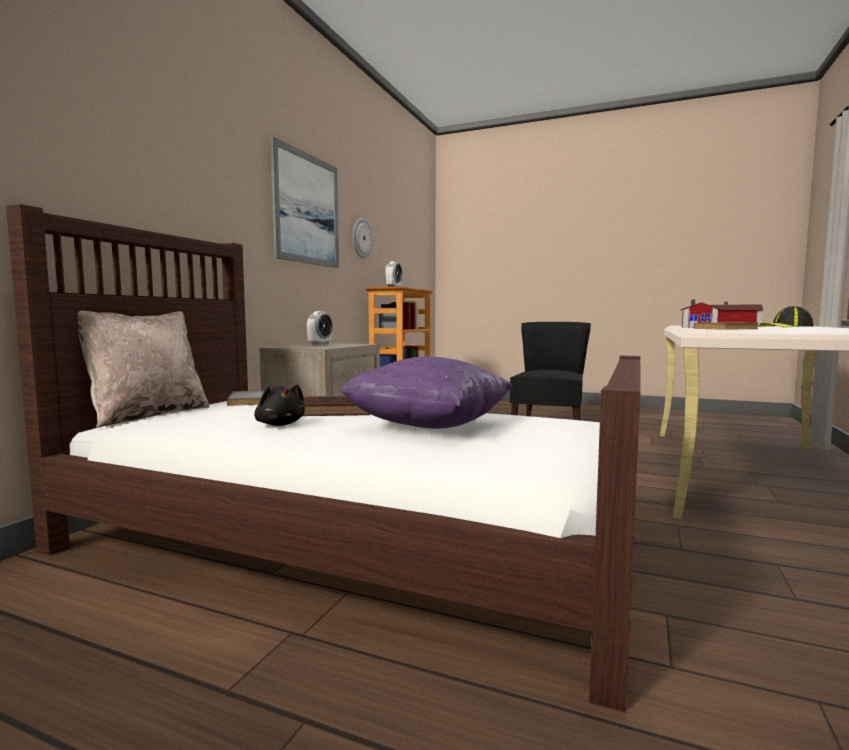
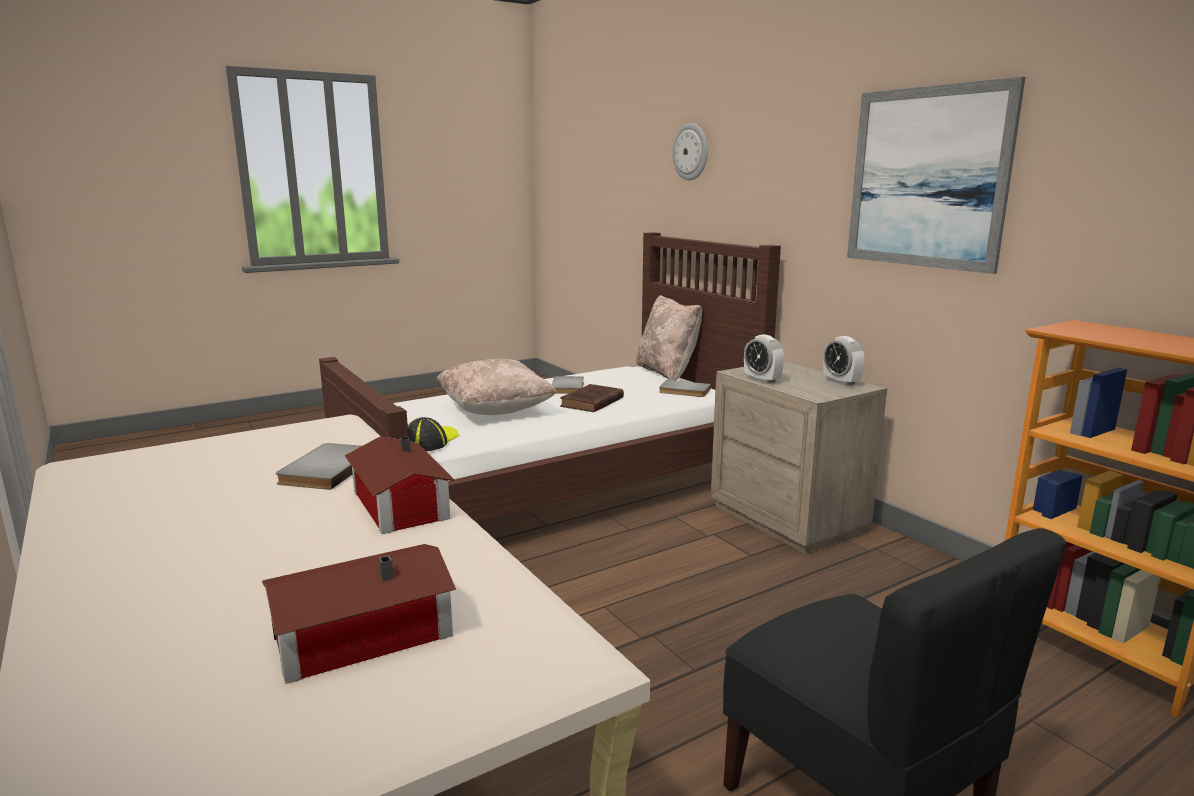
camera: 125 degrees right, 10 degrees up
(280, 424) = (569, 387): black plush toy -> grey book
(361, 238) = (1115, 207): wall clock -> wall clock (691, 152)
(393, 287) = (1094, 332): alarm clock -> alarm clock (762, 380)
(429, 427) = (496, 410): purple pillow -> beige pillow
(786, 327) = (201, 616): cap -> cap (430, 441)

